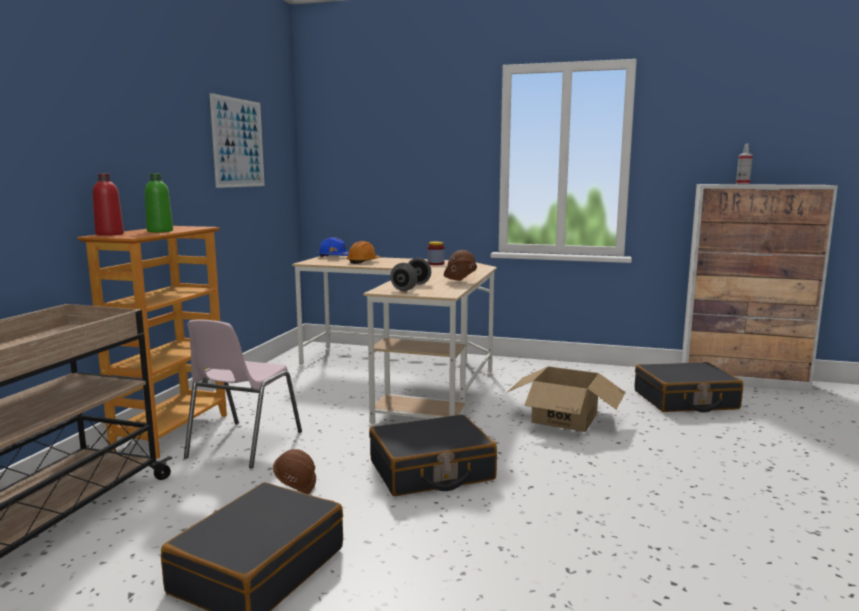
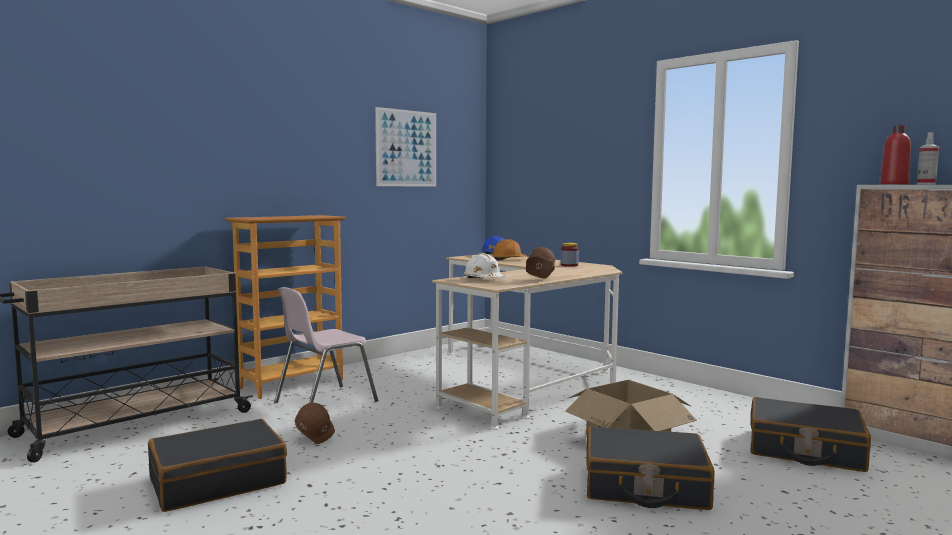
camera: 30 degrees right, 5 degrees down
(109, 234) = (250, 217): red bottle -> red bottle (894, 184)
(160, 231) = (289, 217): green bottle -> none
(411, 287) = (483, 279): grey dumbbell -> white hard hat
(431, 471) = (432, 451): black suitcase -> black suitcase (645, 486)

